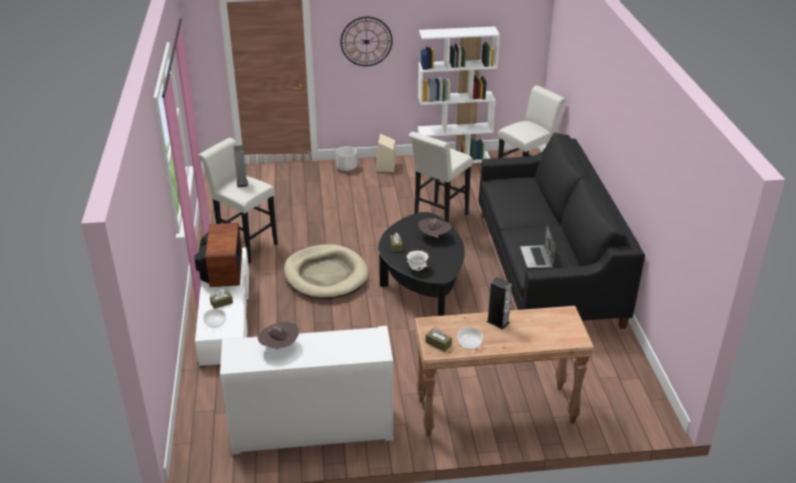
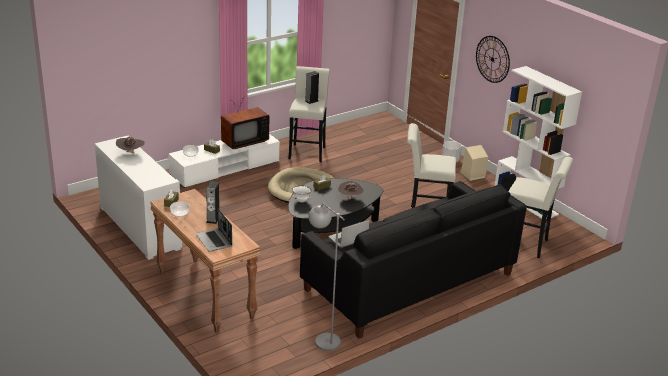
camera: 60 degrees right, 5 degrees down
(548, 333) = (214, 241): none -> laptop
(614, 351) = (322, 337): none -> grey floor lamp

